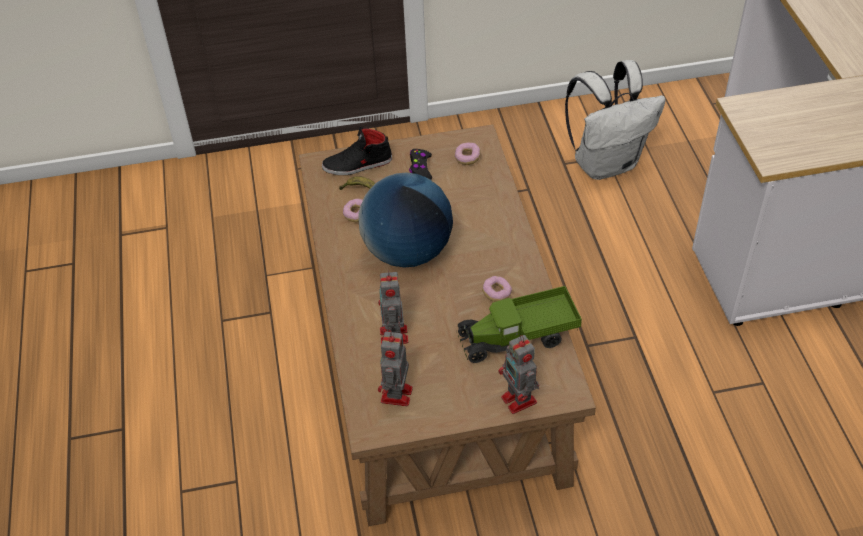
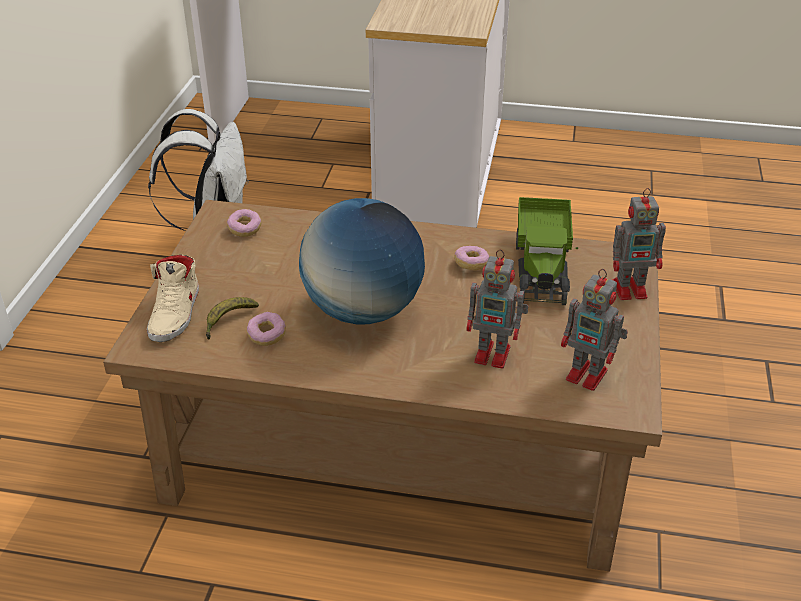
camera: 70 degrees left, 10 degrees down
(357, 164) = (176, 313): black shoe -> beige shoe
(420, 168) = (230, 266): black game controller -> none

